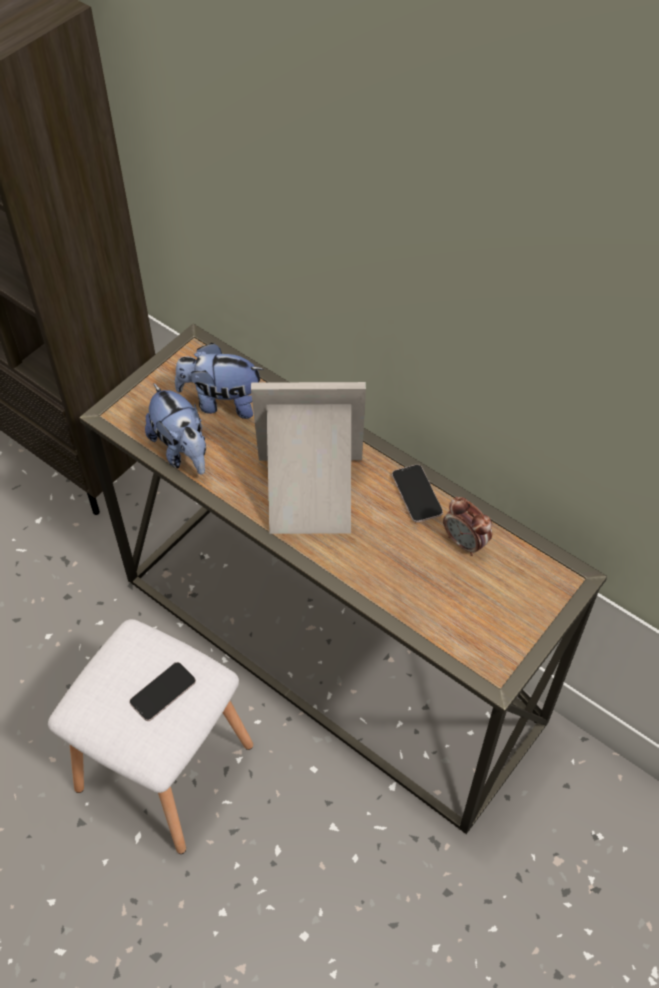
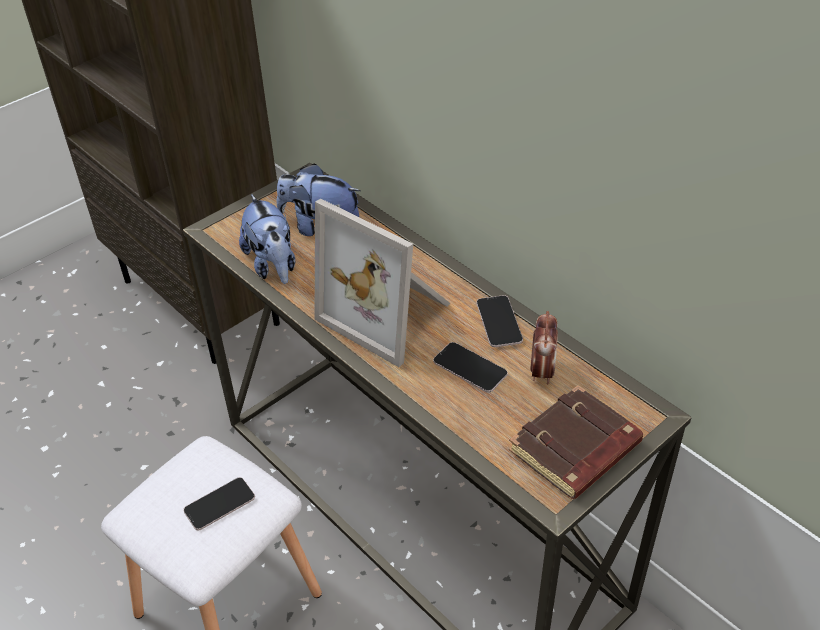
camera: 10 degrees right, 10 degrees down
(310, 494) = (389, 313): picture frame -> picture frame turned 150 degrees counterclockwise
(397, 547) = (470, 368): none -> phone
(465, 543) = (541, 371): alarm clock -> alarm clock turned 135 degrees counterclockwise
(508, 622) = (575, 450): none -> brown book

